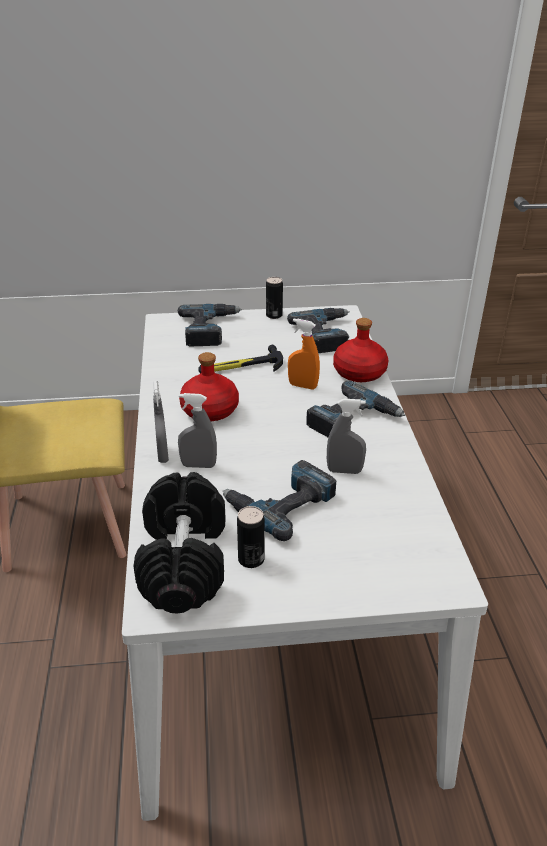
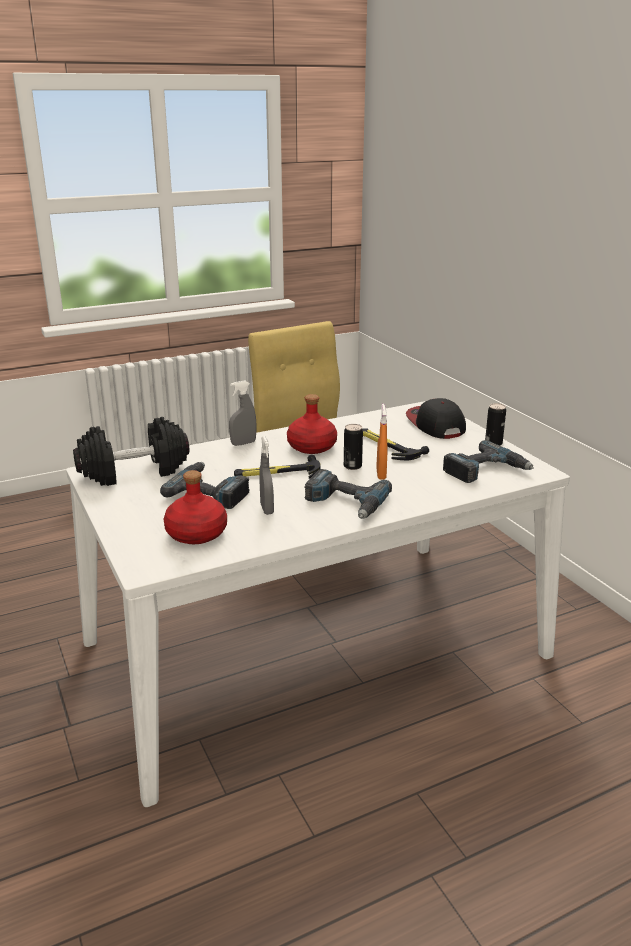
camera: 70 degrees right, 10 degrees down
(198, 465) = (238, 456): grey spray bottle -> none
(210, 329) = (435, 424): power drill -> cap
(251, 559) = (144, 491): can -> can (352, 466)
(262, 446) = (277, 473): none -> hammer
(360, 372) = (431, 495): red bottle -> red bottle (197, 534)

